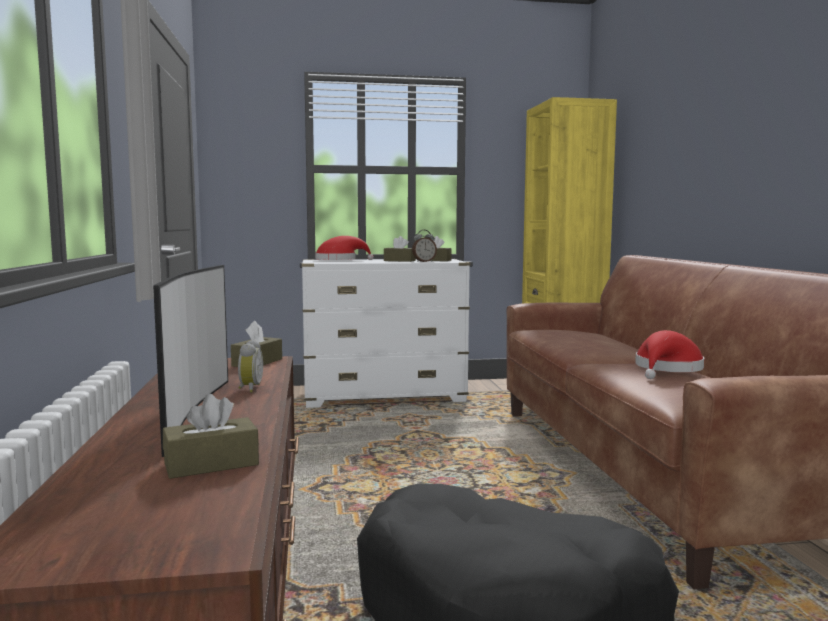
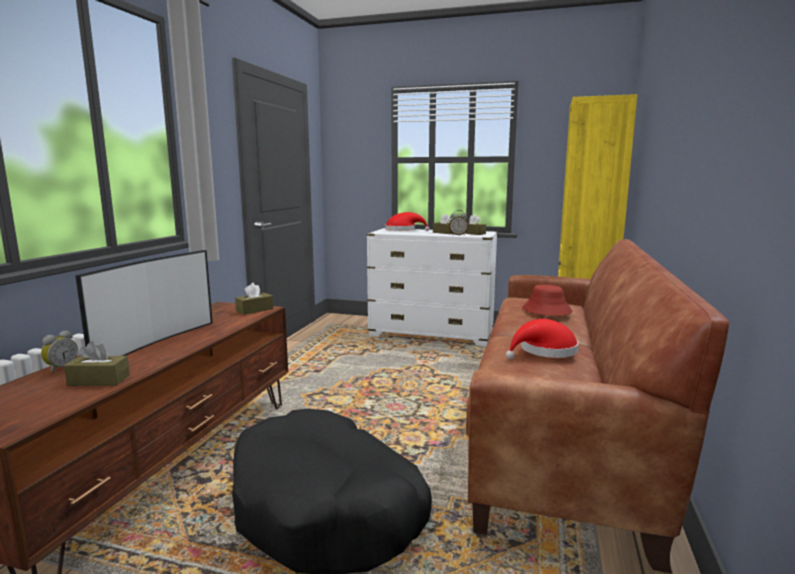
camera: 25 degrees right, 5 degrees up
(249, 389) = (212, 330): alarm clock -> alarm clock (61, 368)
(589, 336) = (546, 310): none -> red hat

